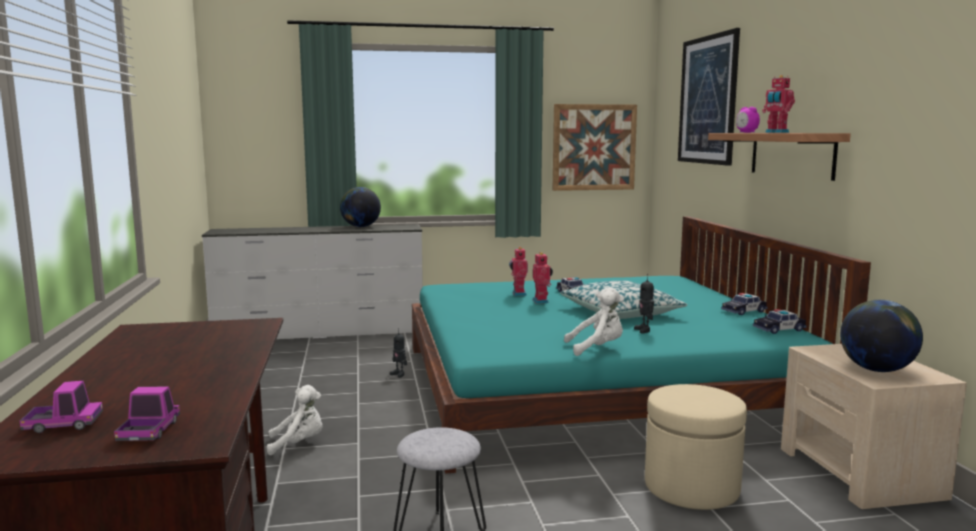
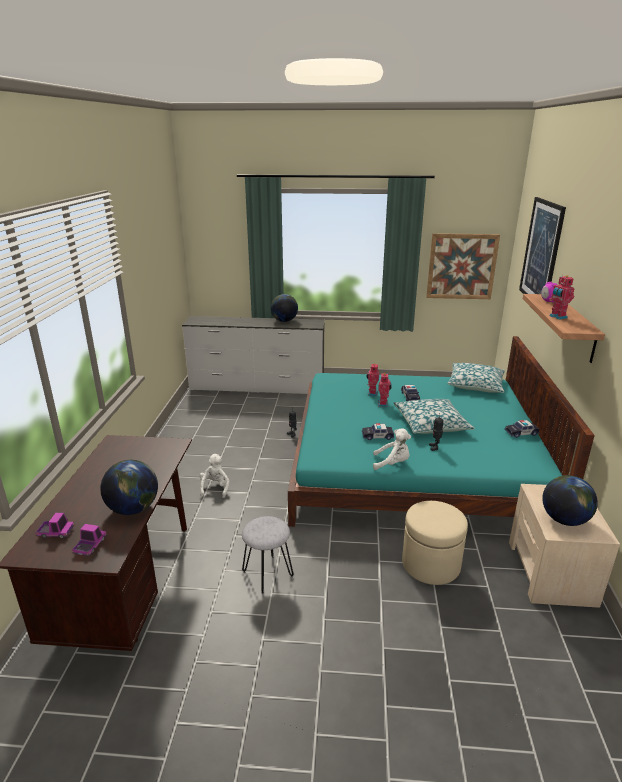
camera: 15 degrees right, 15 degrees up
(218, 385) = (133, 508): none -> globe
(298, 444) = (215, 488): white plush toy -> white plush toy turned 90 degrees counterclockwise
(649, 280) = (475, 384): none -> pillow
(779, 329) = (532, 459): toy car -> toy car (377, 436)

